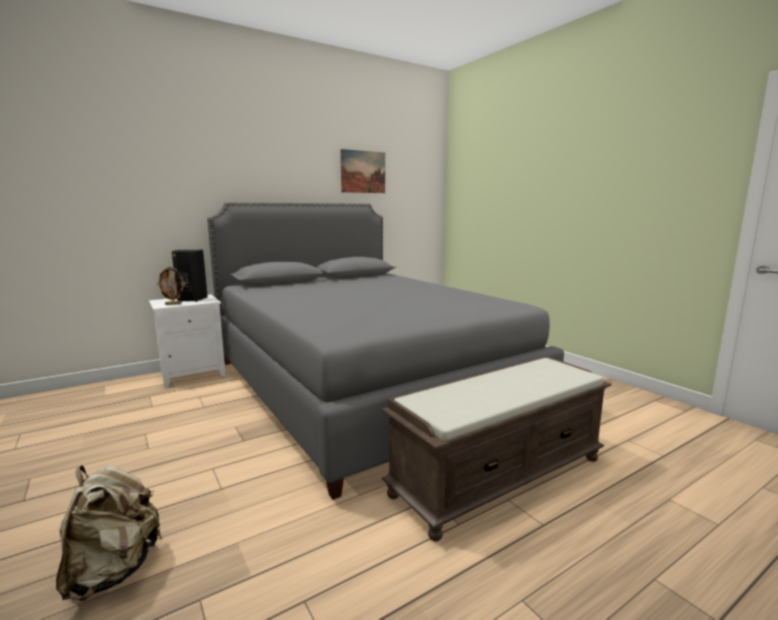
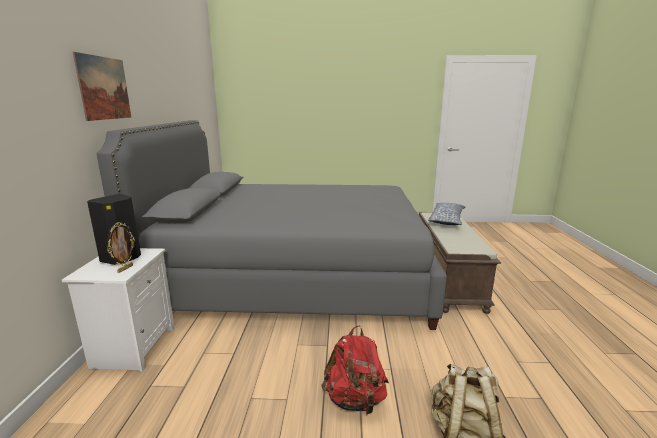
camera: 55 degrees left, 5 degrees up
(156, 482) = (355, 400): none -> red backpack
(363, 172) = (180, 88): picture -> picture (104, 88)
(544, 376) = (447, 220): none -> pillow

